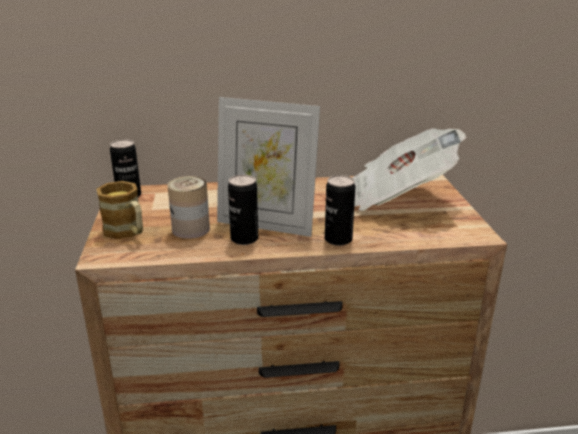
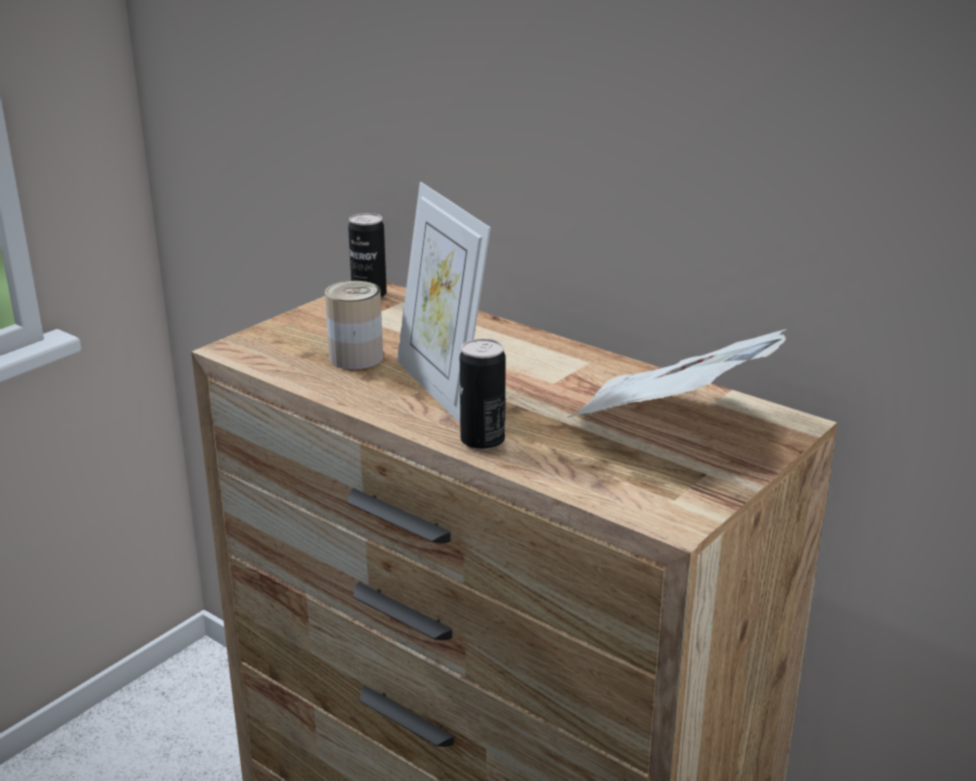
camera: 45 degrees right, 0 degrees up
(127, 232) = (294, 334): mug -> none
(244, 239) = (386, 392): can -> none

